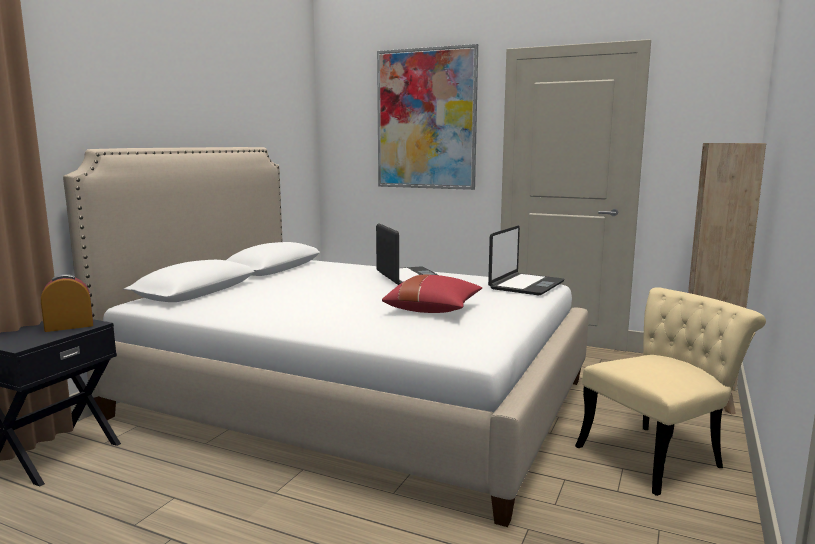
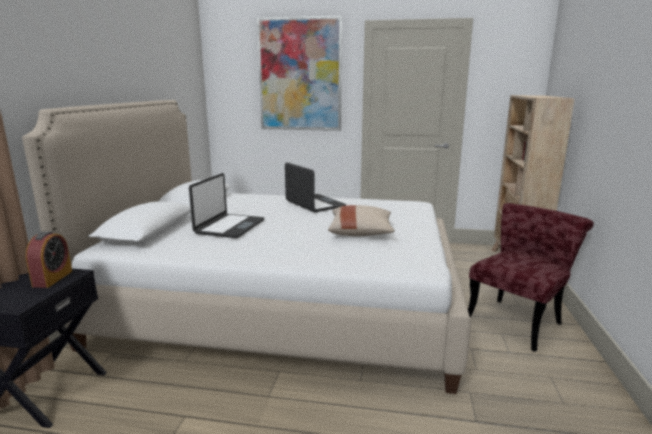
camera: 15 degrees left, 5 degrees up
(69, 326) = (52, 278): alarm clock -> alarm clock turned 135 degrees clockwise
(434, 310) = (361, 233): red pillow -> beige pillow
(525, 285) = (405, 205): laptop -> laptop (229, 227)
(659, 454) = (518, 319): beige chair -> red chair

